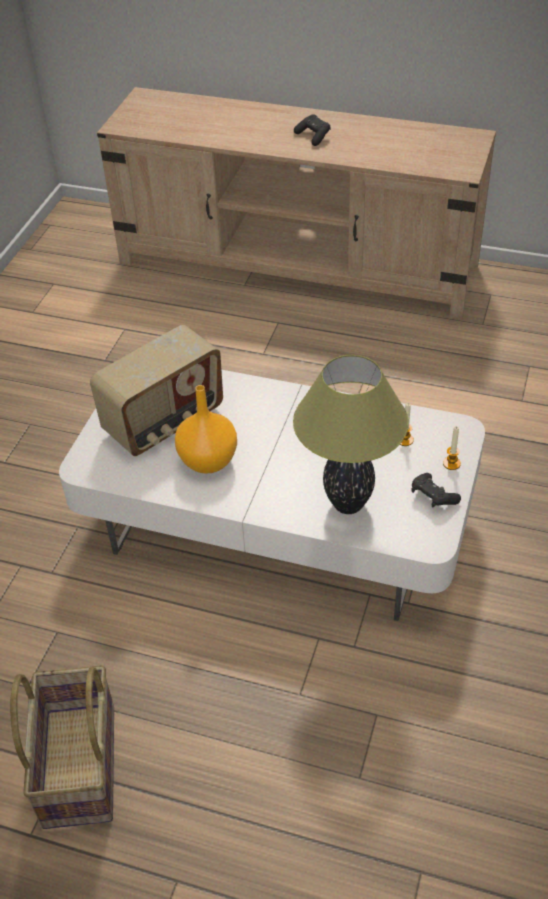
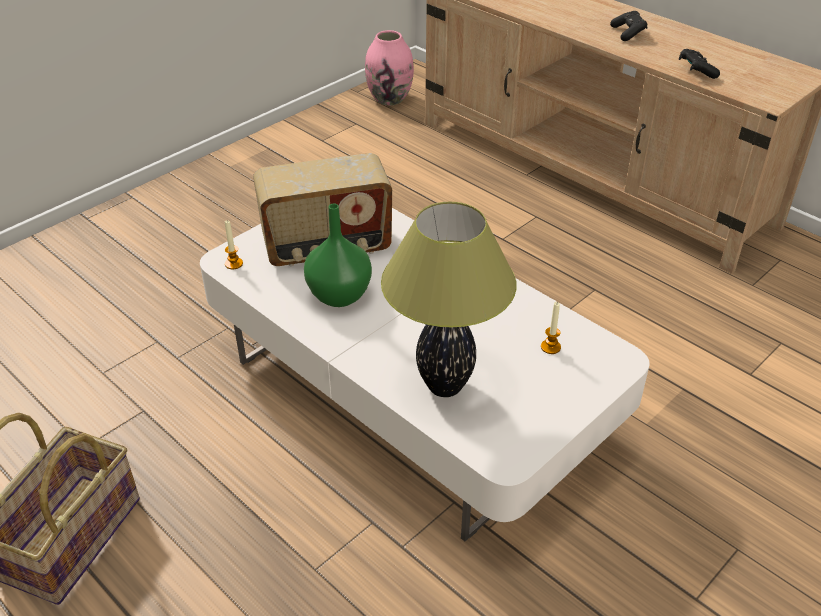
camera: 25 degrees right, 5 degrees down
(68, 247) = (390, 99): none -> pink vase
(207, 461) = (338, 295): orange vase -> green vase
(433, 497) = (540, 414): black game controller -> black game controller (696, 71)
(451, 463) = (585, 389): candle -> candle (234, 264)

